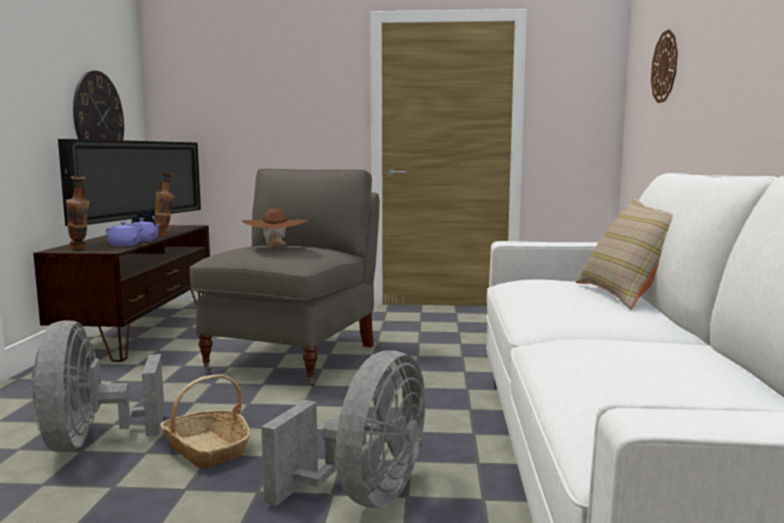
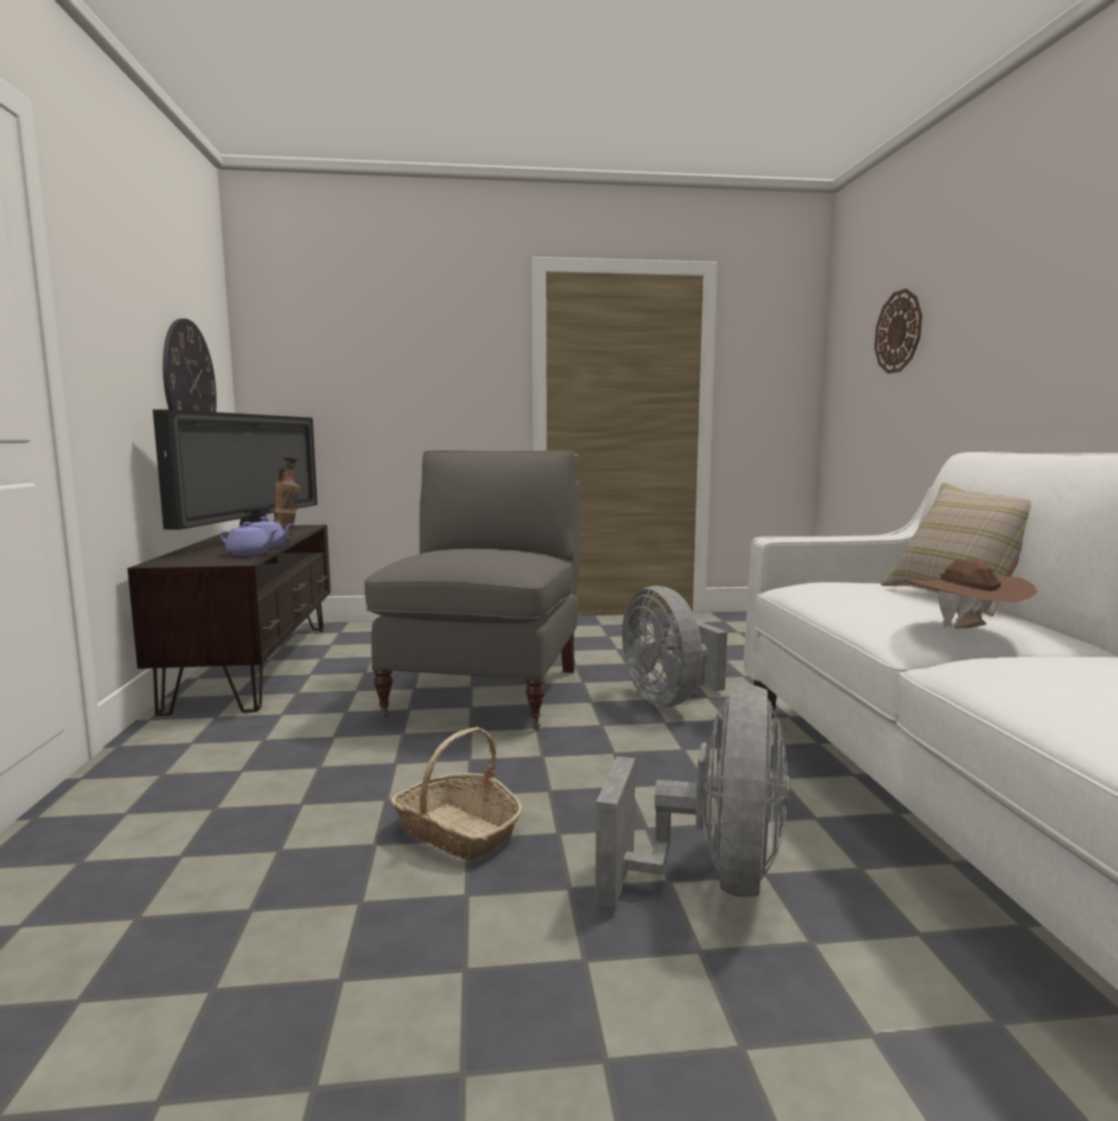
camera: 10 degrees left, 0 degrees up
(80, 249) = (191, 561): vase -> none
(91, 442) = (285, 834): grey fan -> grey fan (669, 699)
(276, 247) = (477, 551): brown hat -> brown hat (965, 631)

